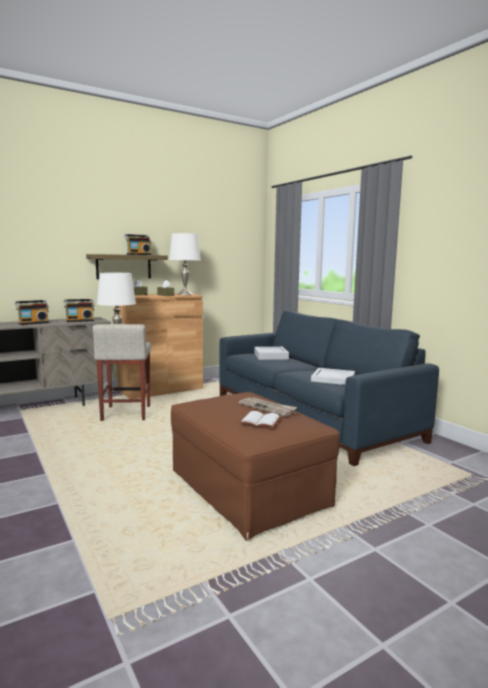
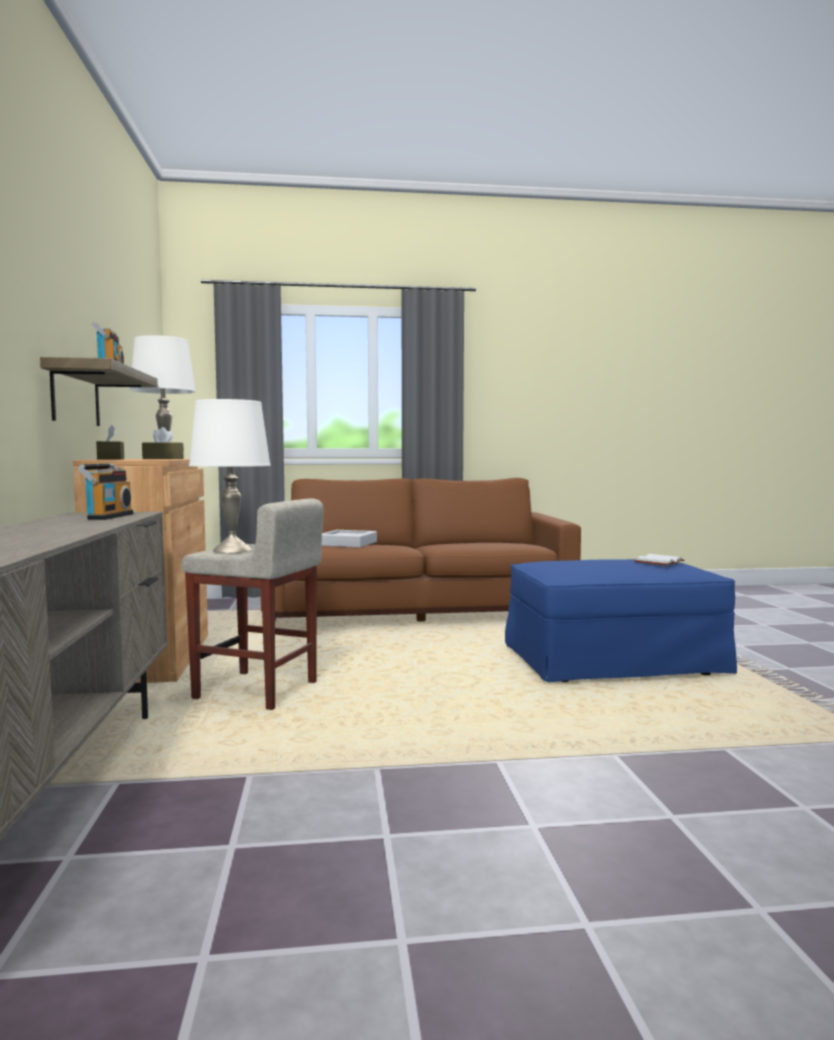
camera: 65 degrees left, 5 degrees down
(33, 323) = (63, 527): radio -> none
(247, 488) = (611, 662): brown ottoman -> blue ottoman
(267, 408) = (613, 558): newspaper -> none
(310, 416) = (417, 613): blue sofa -> brown sofa
(332, 378) = (491, 542): white tray -> none

